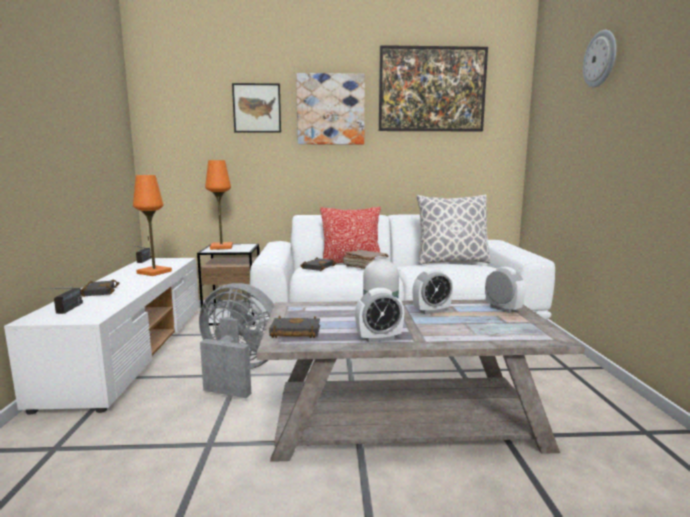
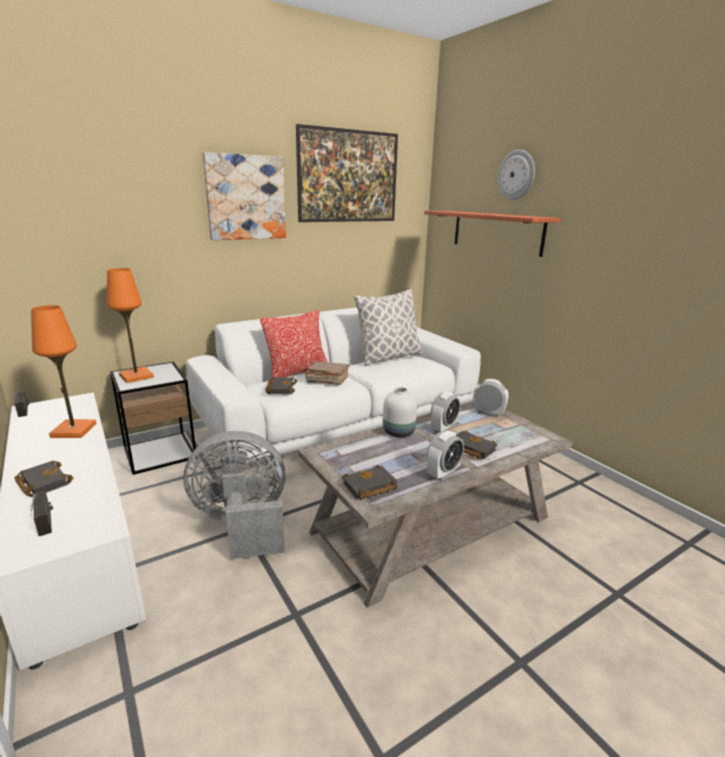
camera: 30 degrees left, 10 degrees up
(257, 108) = (154, 195): picture -> none
(438, 328) = (470, 448): none -> black book
(582, 127) = (496, 232): none -> shelf

